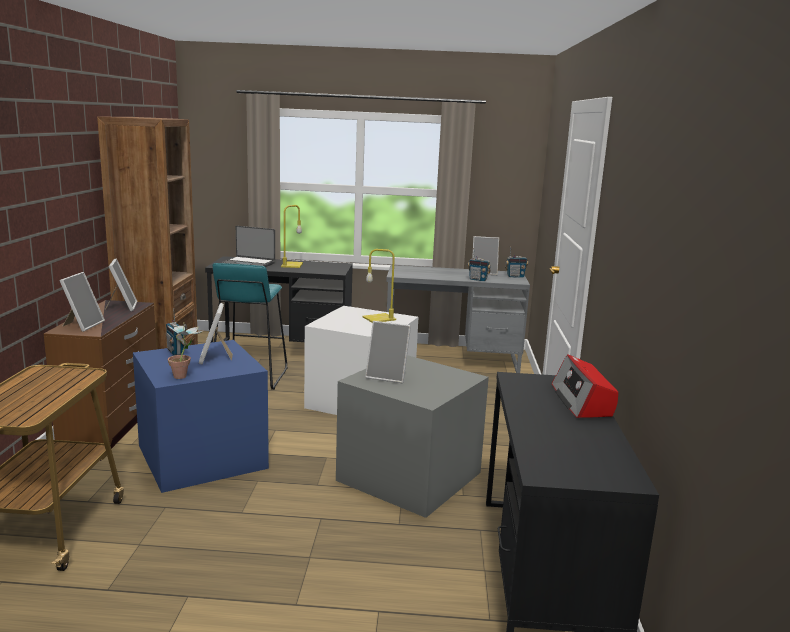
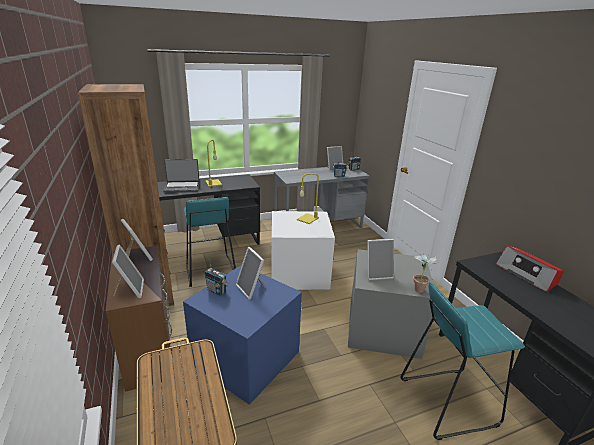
camera: 25 degrees left, 10 degrees up
(185, 376) = (253, 317): potted plant -> potted plant (420, 288)
(405, 562) = (446, 401): none -> turquoise stool

